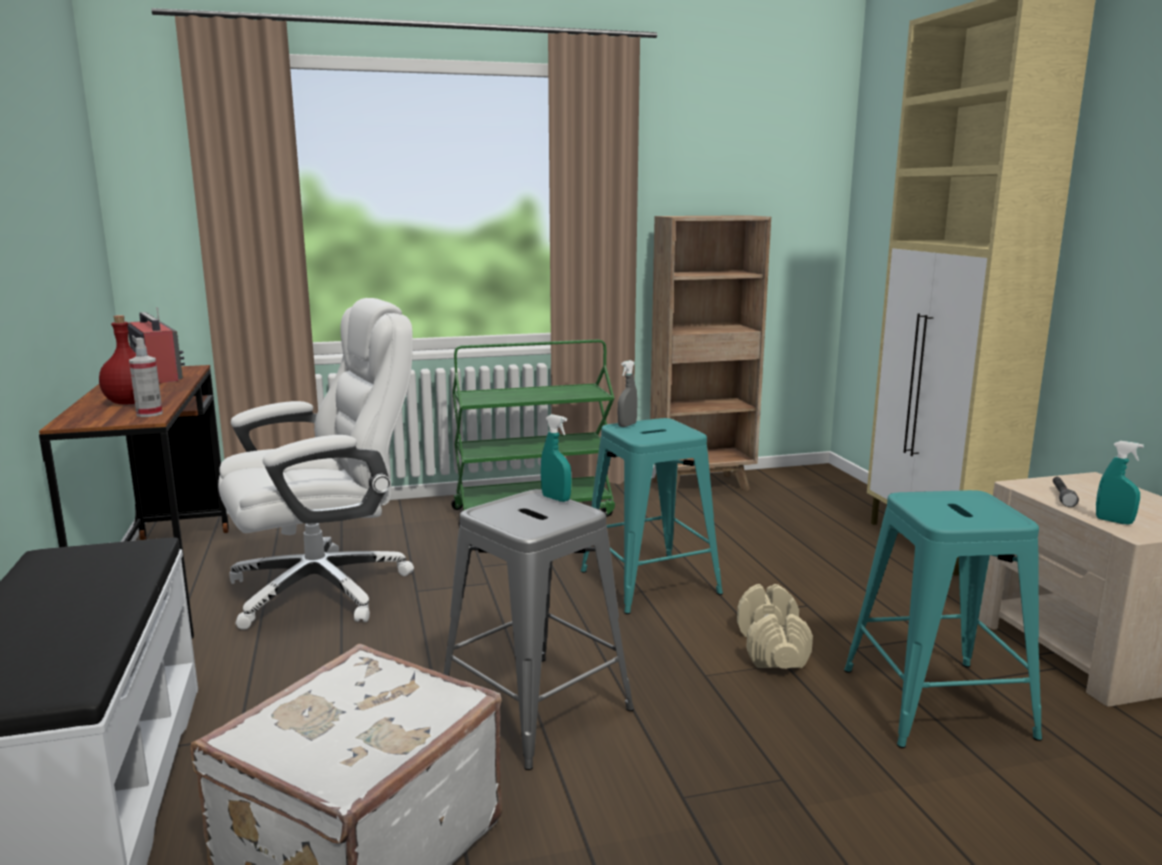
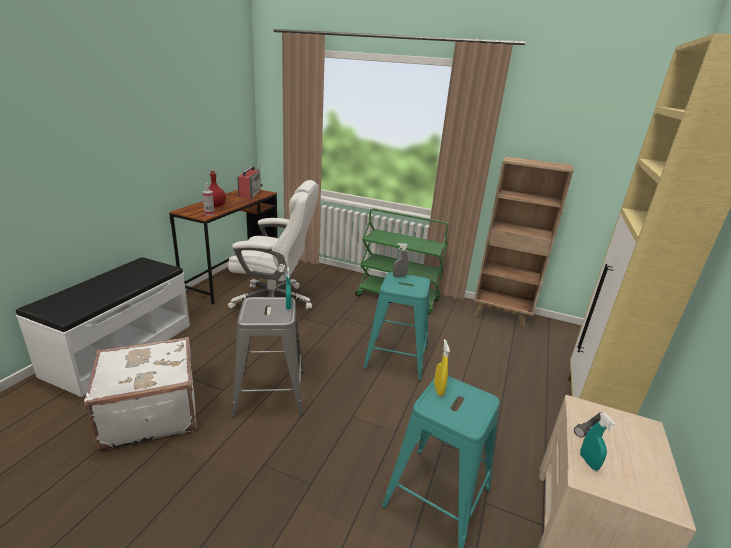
camera: 35 degrees right, 10 degrees up
(772, 648) = (401, 420): beige dumbbell -> none
(921, 505) = (438, 389): none -> yellow spray bottle

